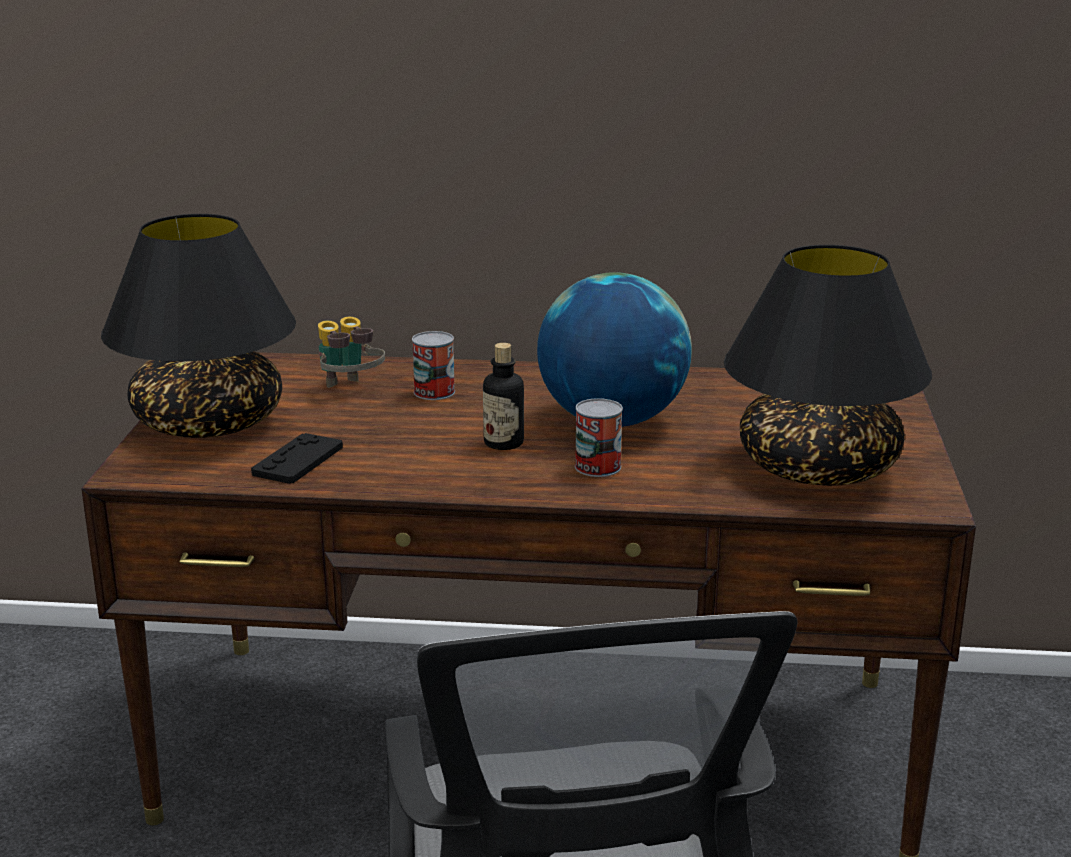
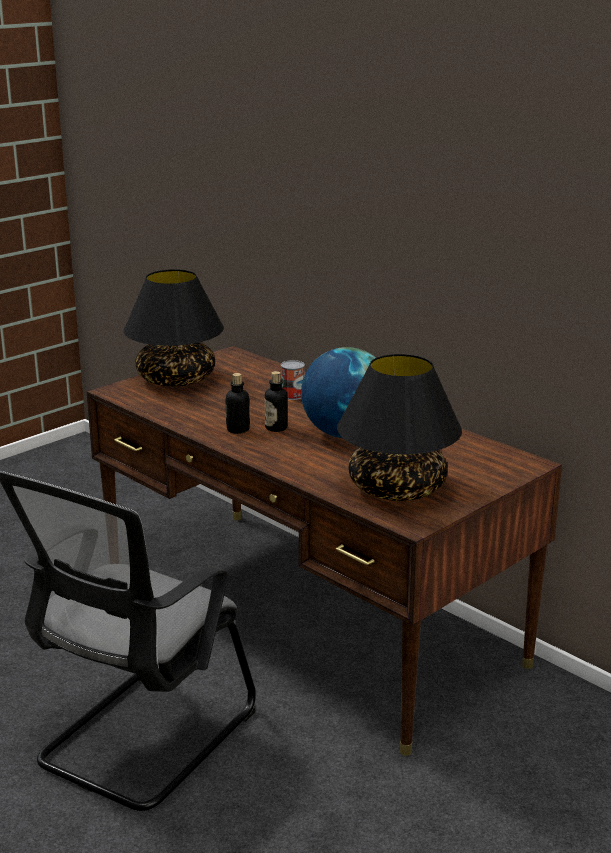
camera: 40 degrees right, 0 degrees up
(298, 460) = (180, 407): black game controller -> none
(350, 389) = (259, 382): binoculars -> none
(455, 464) = (238, 429): none -> bottle
(598, 467) = (295, 452): can -> none

